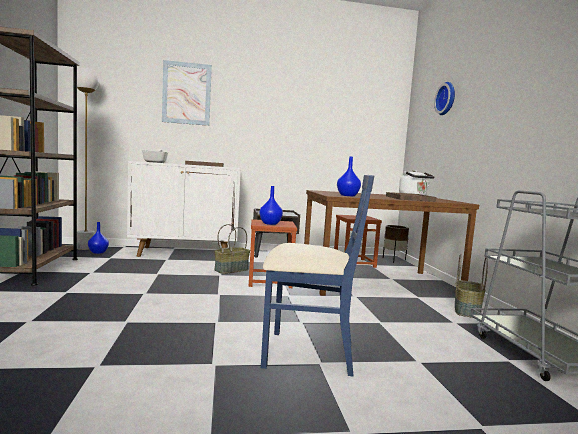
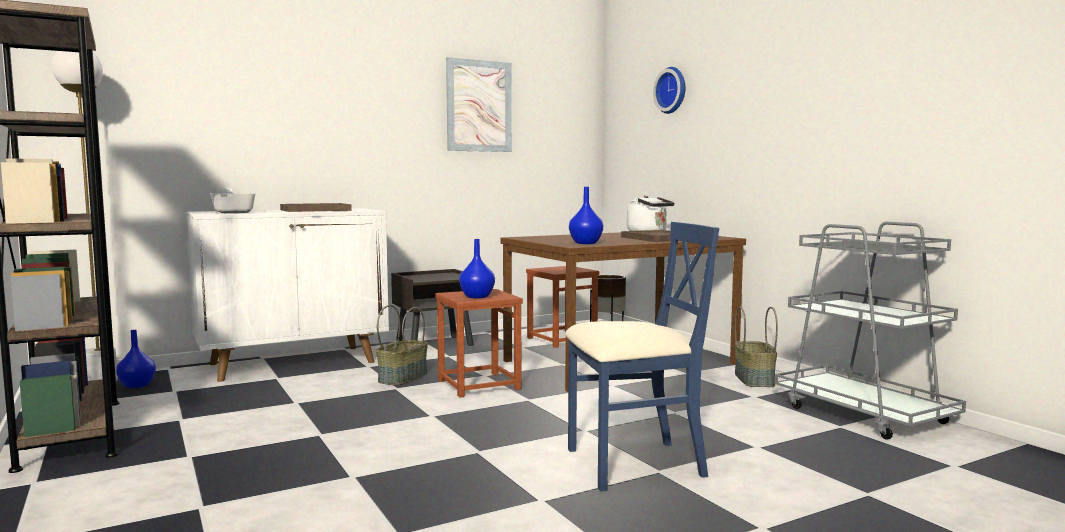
camera: 20 degrees left, 0 degrees up
(186, 93) = (261, 86): picture -> picture (479, 106)

